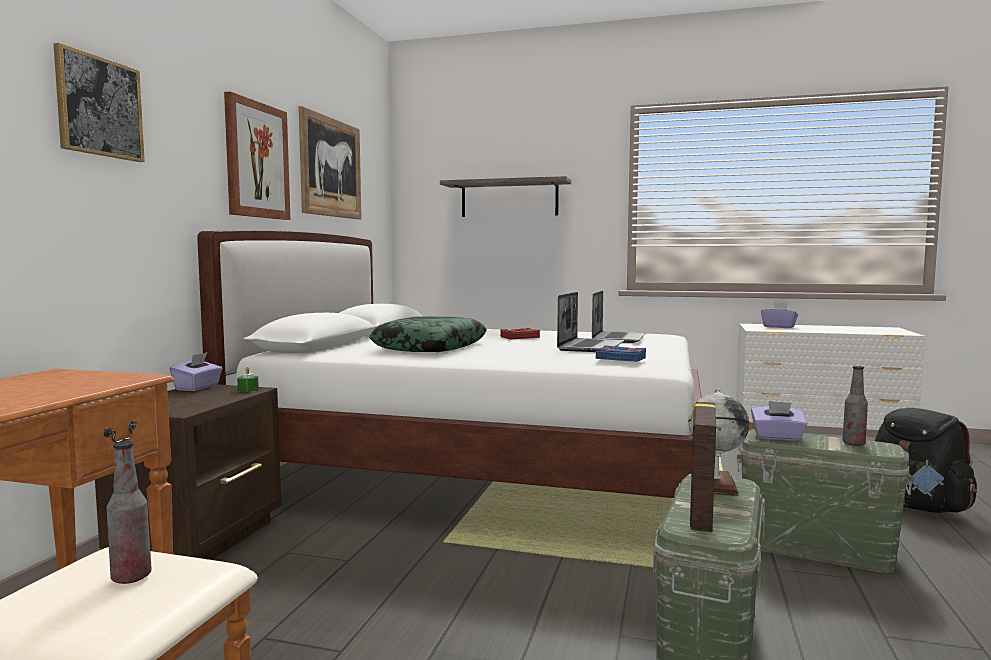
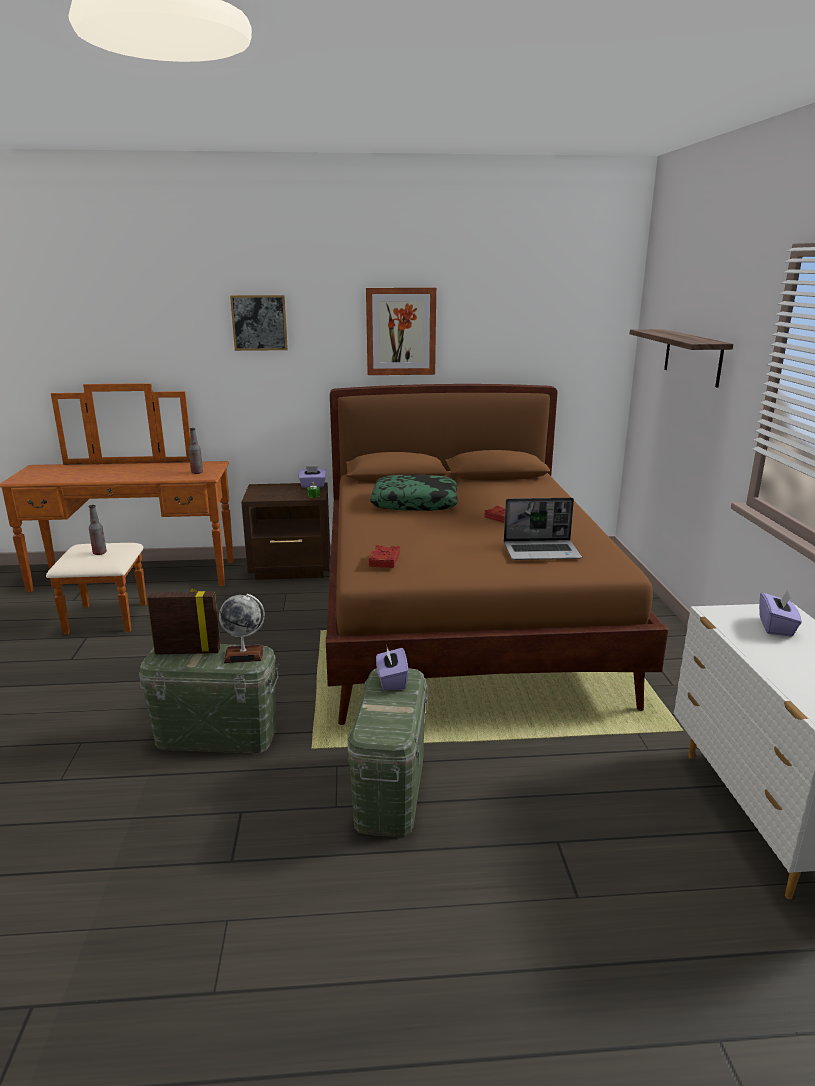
camera: 70 degrees right, 15 degrees up
(331, 167) = (509, 322): picture -> none
(484, 472) = (462, 619): white bed -> brown bed
(590, 347) = (446, 546): laptop -> none
(620, 358) = (384, 560): blue book -> red book
(853, 443) = (390, 718): bottle -> bottle (197, 473)
(917, 506) = (569, 882): black backpack -> none

